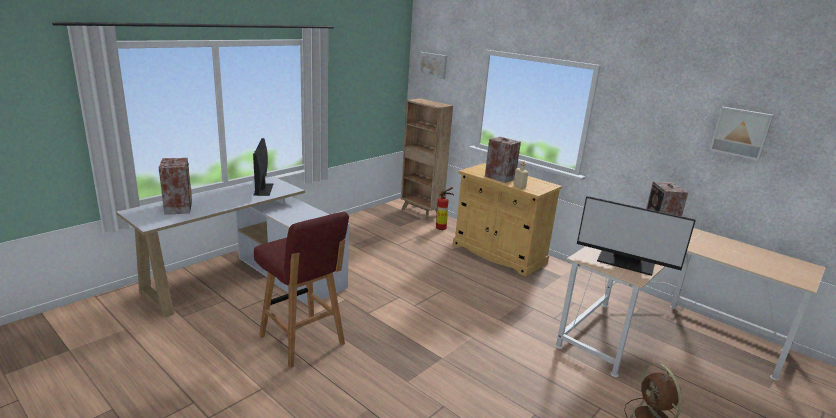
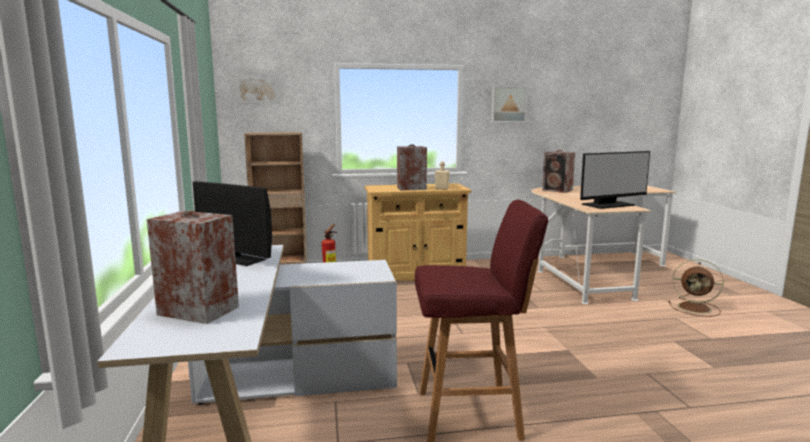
camera: 50 degrees left, 10 degrees down
(741, 132) = (578, 103): picture -> picture (508, 104)

